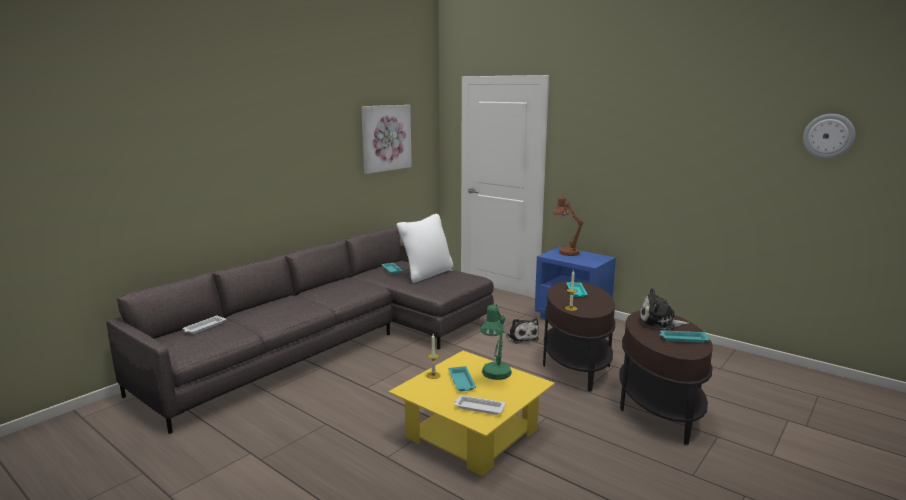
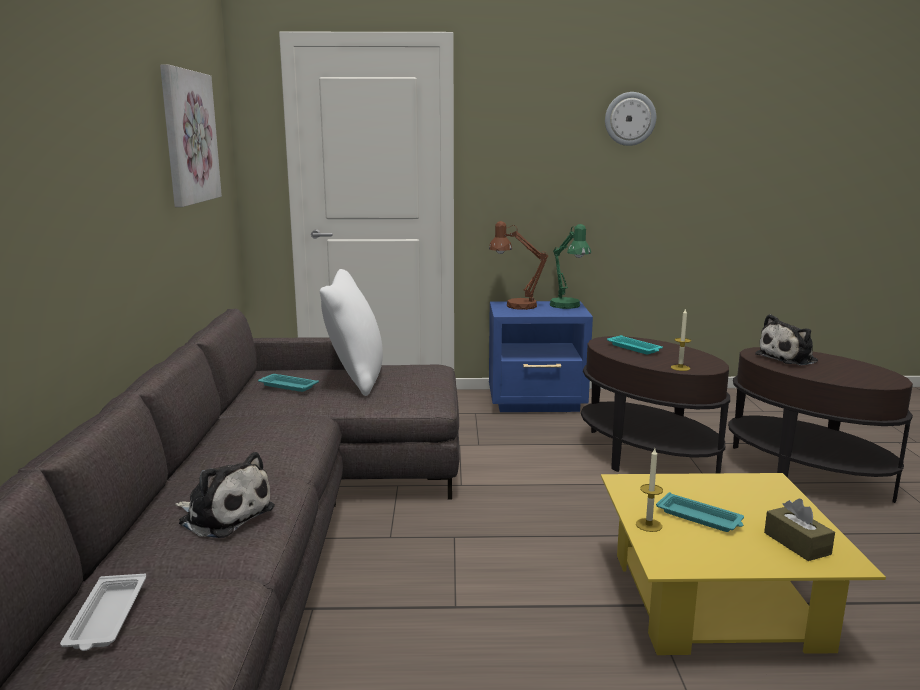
camera: 40 degrees left, 0 degrees up
(479, 408) = (797, 543): white tray -> brown tissue box
(495, 375) = (713, 492): green table lamp -> green table lamp (568, 306)
(521, 337) = (525, 444): plush toy -> plush toy (223, 515)
(683, 339) = (851, 369): turquoise tray -> none
(828, 136) = (831, 111): wall clock -> wall clock (630, 119)

